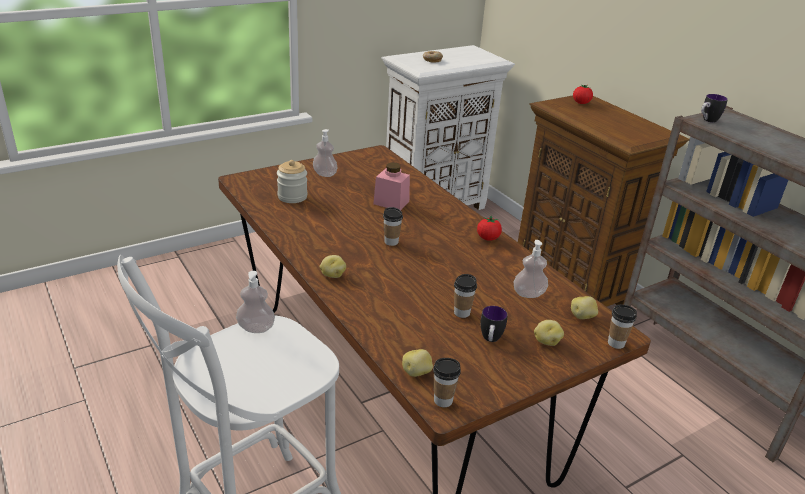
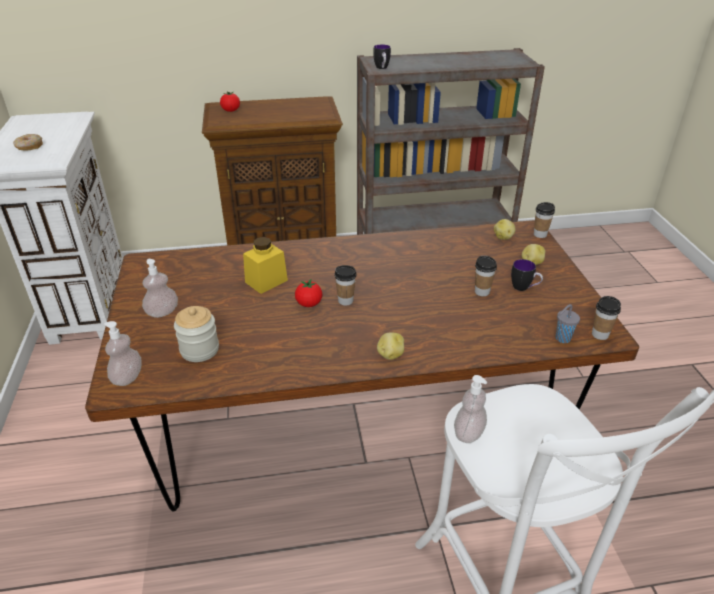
camera: 65 degrees left, 5 degrees up
(391, 202) = (266, 281): pink jar -> yellow jar
(417, 372) = (562, 339): potato -> grey cup
(488, 238) = (369, 245): tomato -> tomato (309, 304)
(528, 294) = (465, 251): soap dispenser -> soap dispenser (127, 377)

